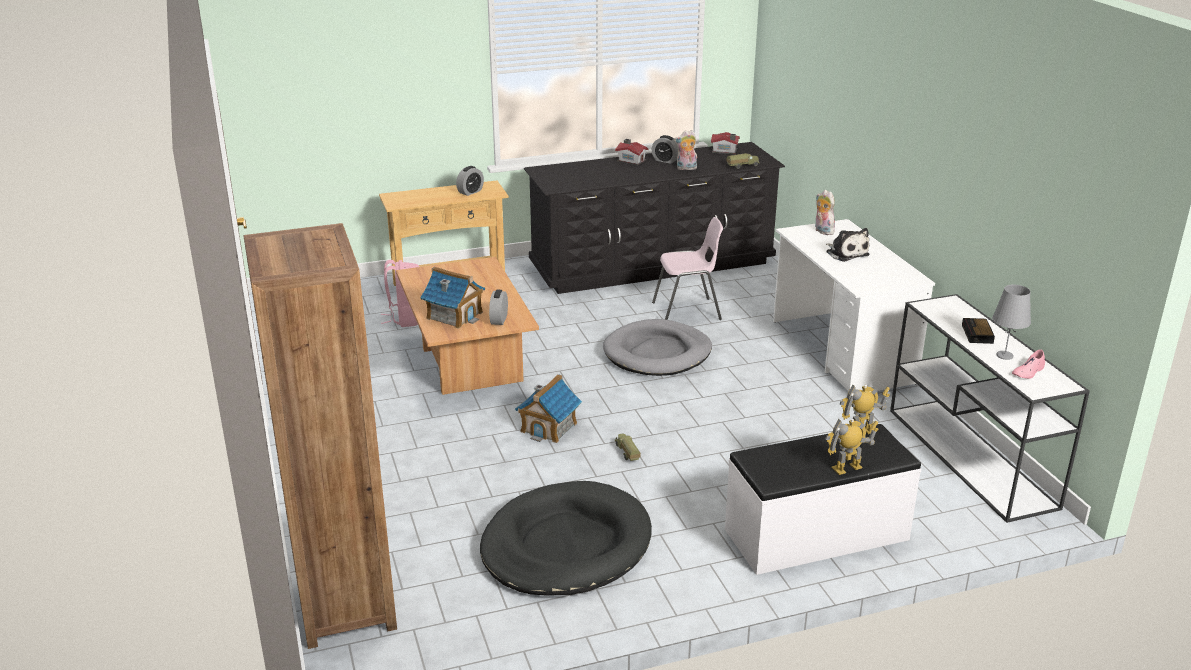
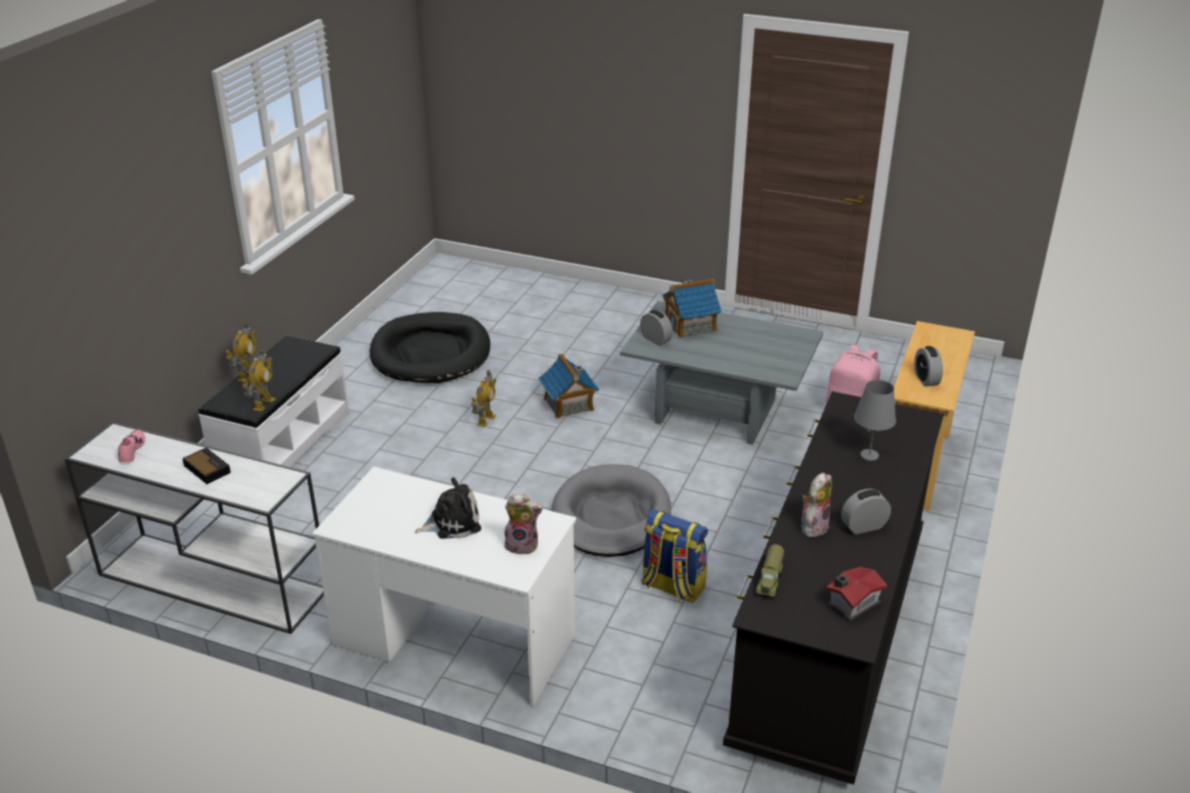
camera: 130 degrees right, 5 degrees up
(345, 605) = (491, 277): brown bookcase -> none
(468, 364) = (718, 409): brown coffee table -> grey coffee table
(627, 453) = (486, 420): toy truck -> toy robot
(631, 160) = (891, 499): toy house -> none
(687, 312) = (672, 586): pink chair -> backpack
(846, 253) = (452, 522): plush toy -> plush toy turned 150 degrees clockwise
(1004, 355) = (164, 457): grey table lamp -> grey table lamp (869, 455)

